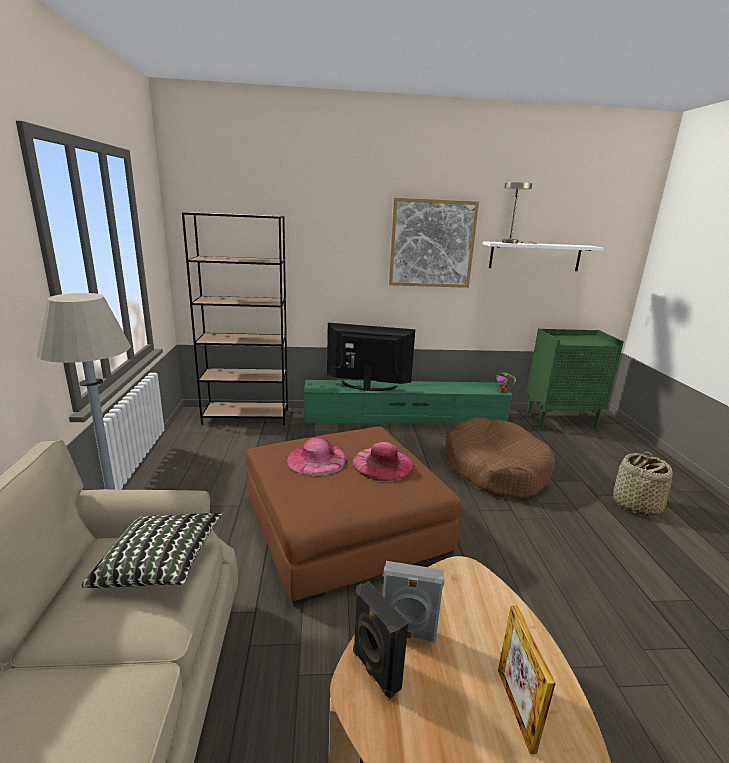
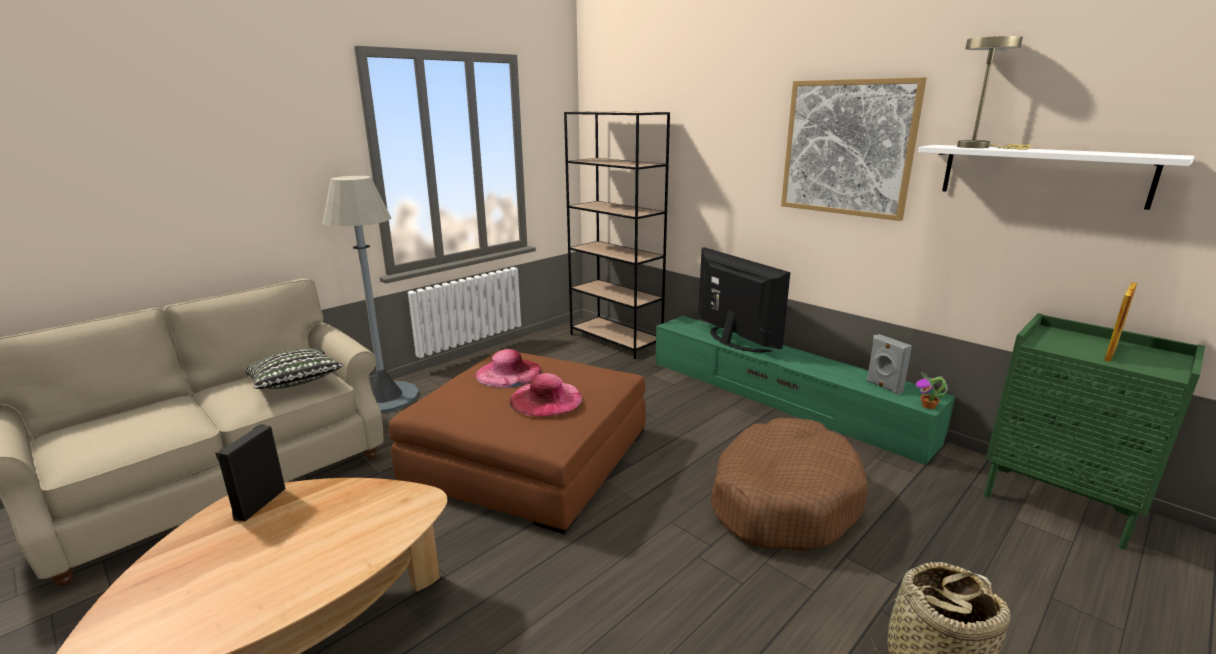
camera: 50 degrees right, 0 degrees up
(407, 633) = (310, 502): grey speaker -> grey speaker (883, 387)
(515, 708) = (253, 583): picture frame -> picture frame (1111, 352)

